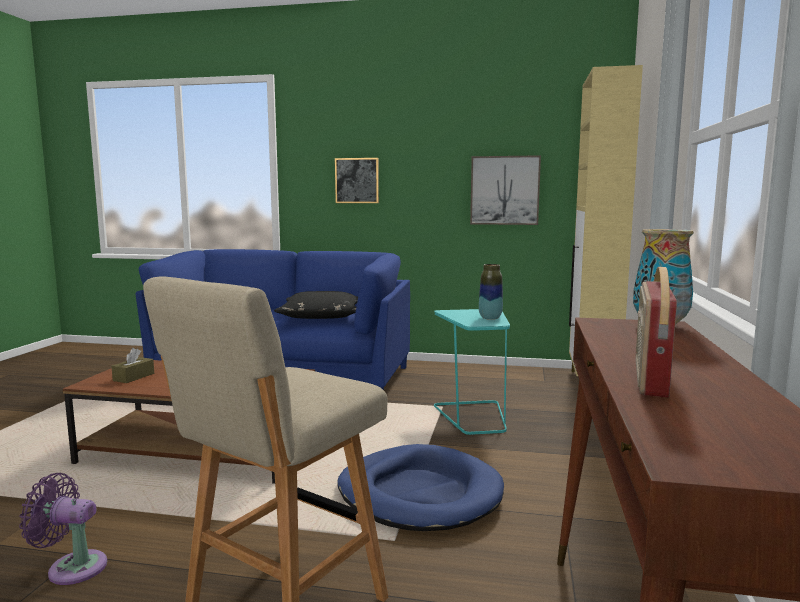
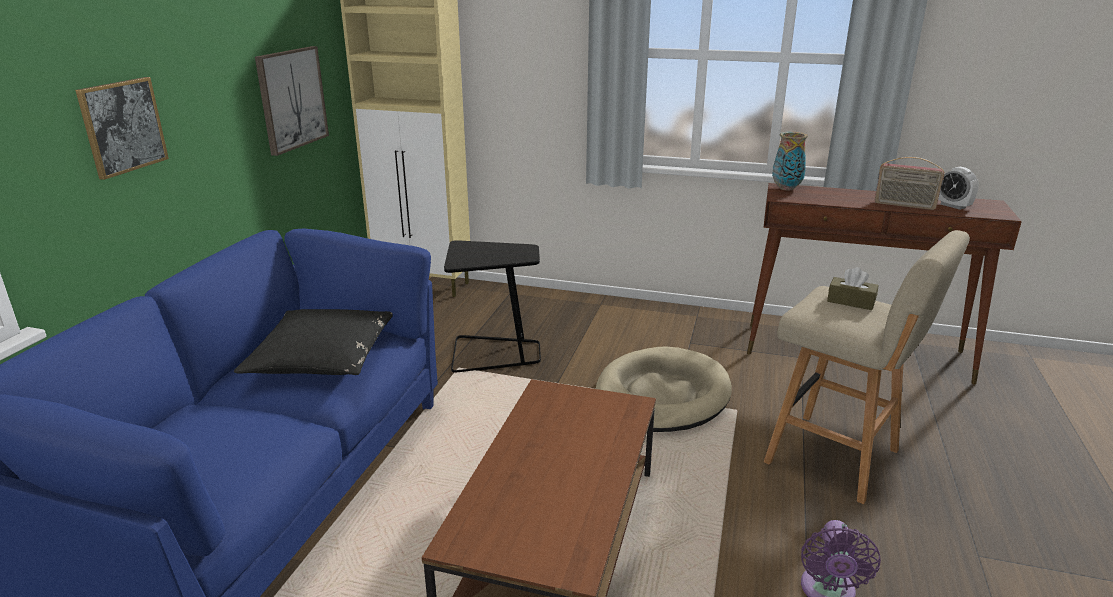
camera: 85 degrees left, 15 degrees up
(134, 377) = (543, 526): brown tissue box -> brown tissue box (851, 301)
(419, 493) = (662, 395): blue dog bed -> beige dog bed
(474, 417) = (494, 354): turquoise side table -> black side table
(490, 318) = (502, 248): vase -> none
(712, 418) = (953, 206): none -> alarm clock

